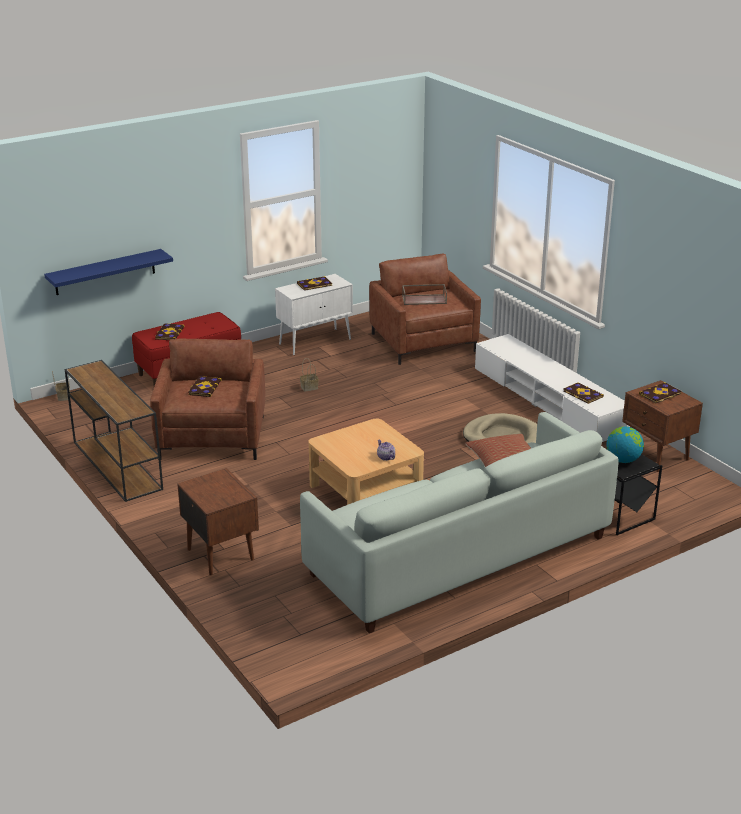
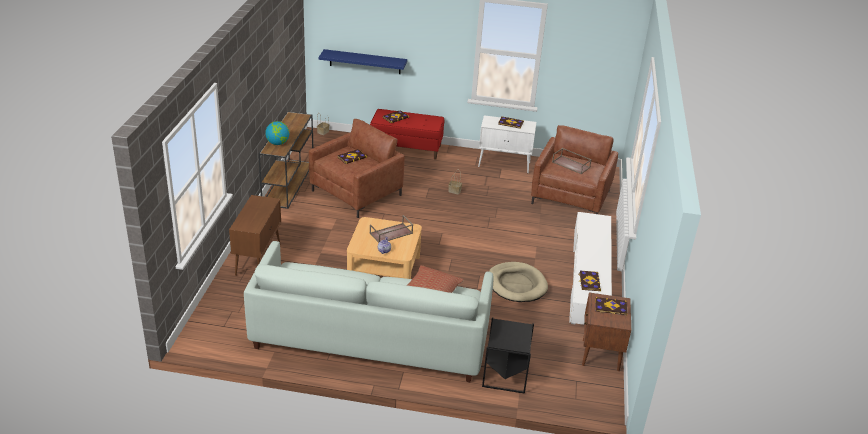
camera: 40 degrees right, 5 degrees up
(220, 553) = (258, 259): brown nightstand -> brown cabinet
(364, 439) = (391, 233): none -> brown tray
(623, 460) = (510, 335): globe -> globe (278, 143)

